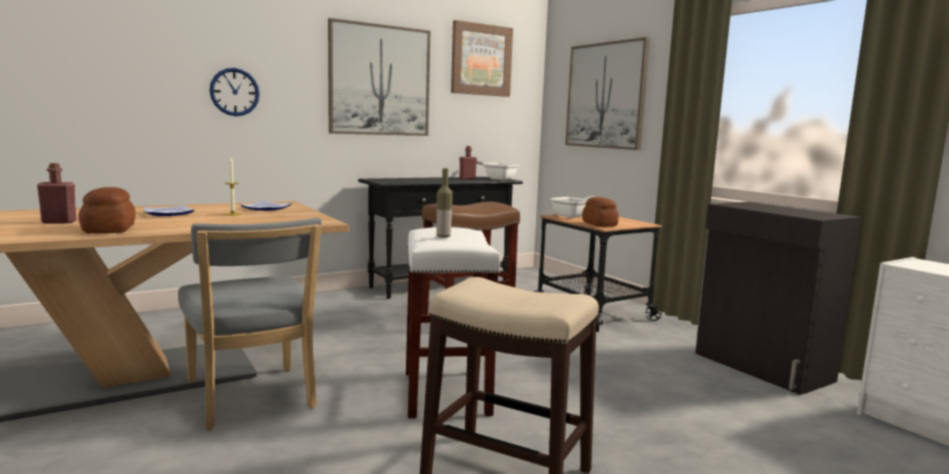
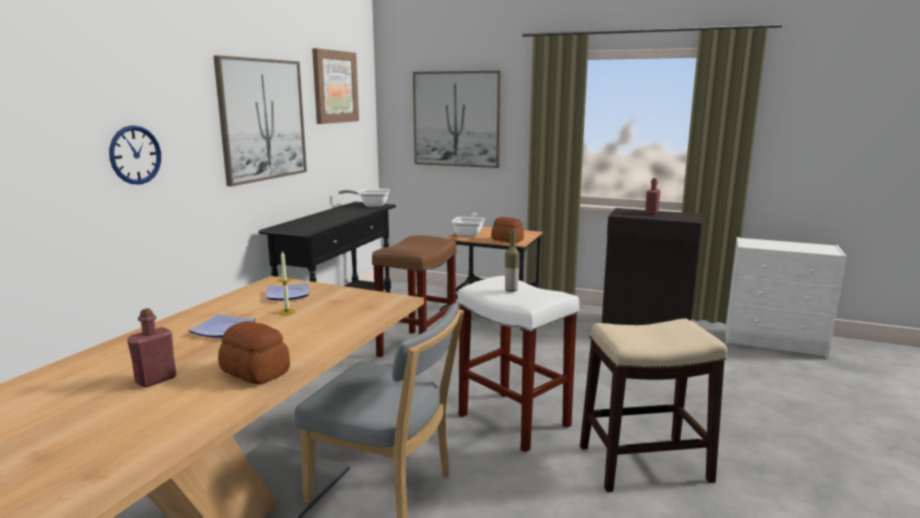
camera: 35 degrees left, 5 degrees up
(467, 179) = (349, 210): red bottle -> red bottle (651, 213)

